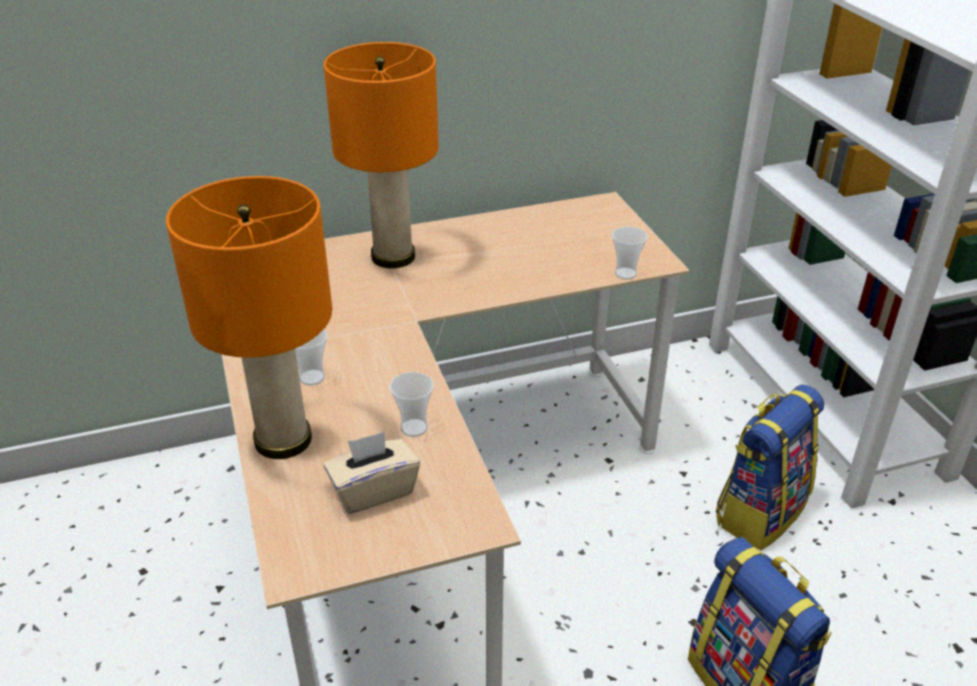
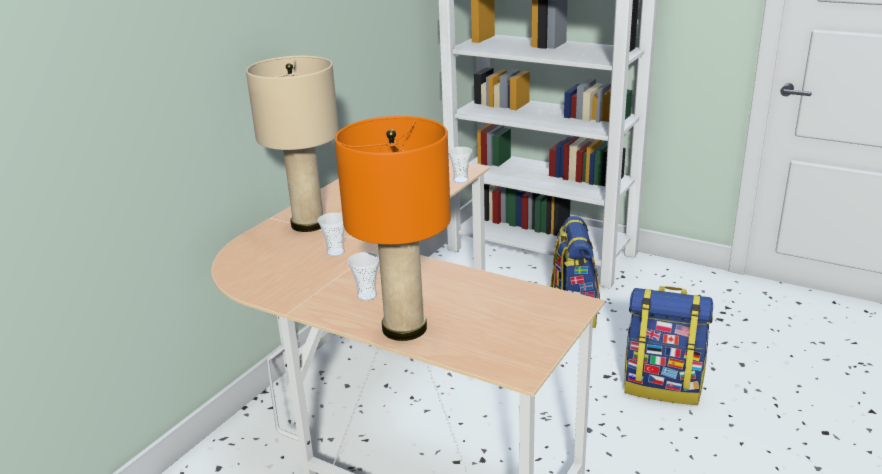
camera: 40 degrees left, 10 degrees down
(373, 490) = (498, 321): beige tissue box -> none
(394, 257) = (309, 224): orange table lamp -> beige table lamp
(414, 428) = (470, 287): cup -> cup (335, 252)

